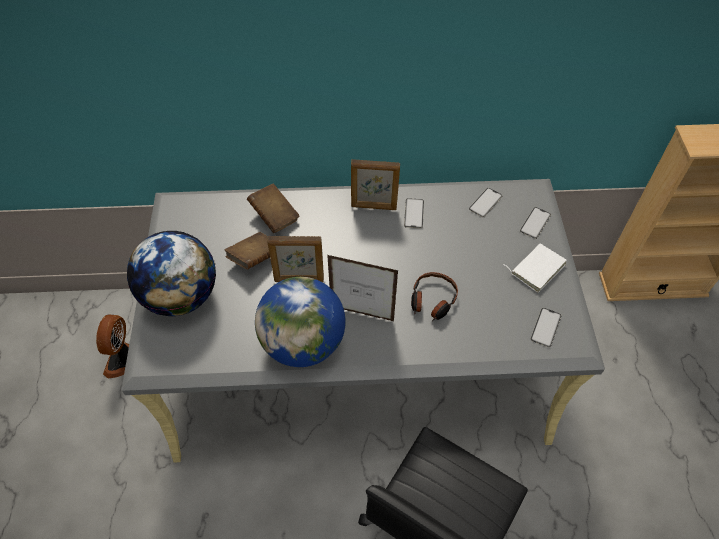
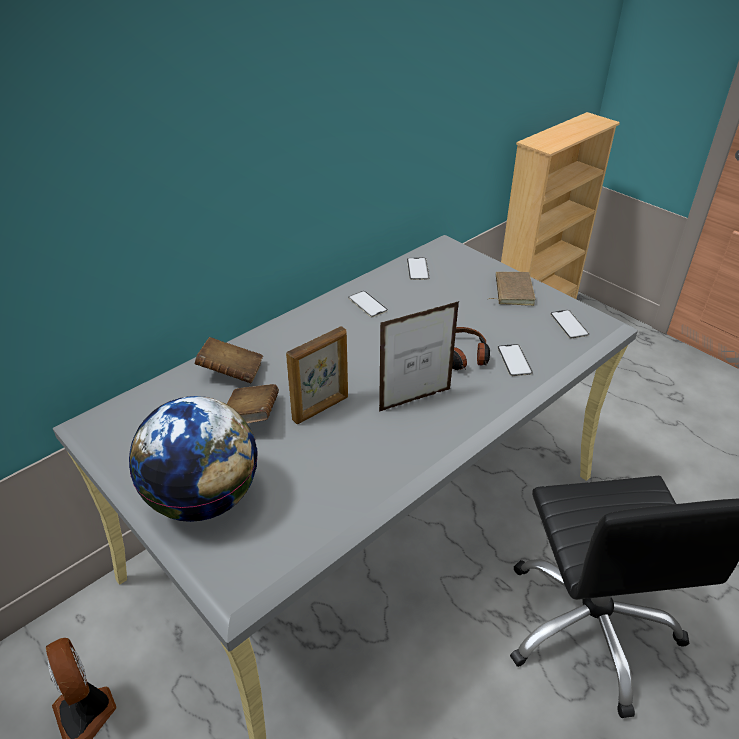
camera: 40 degrees left, 15 degrees down
(303, 343) = (389, 456): globe -> none
(374, 207) = (325, 317): picture frame -> none
(535, 223) = (472, 263): phone -> phone (514, 360)
(536, 268) = (512, 291): white book -> brown book

